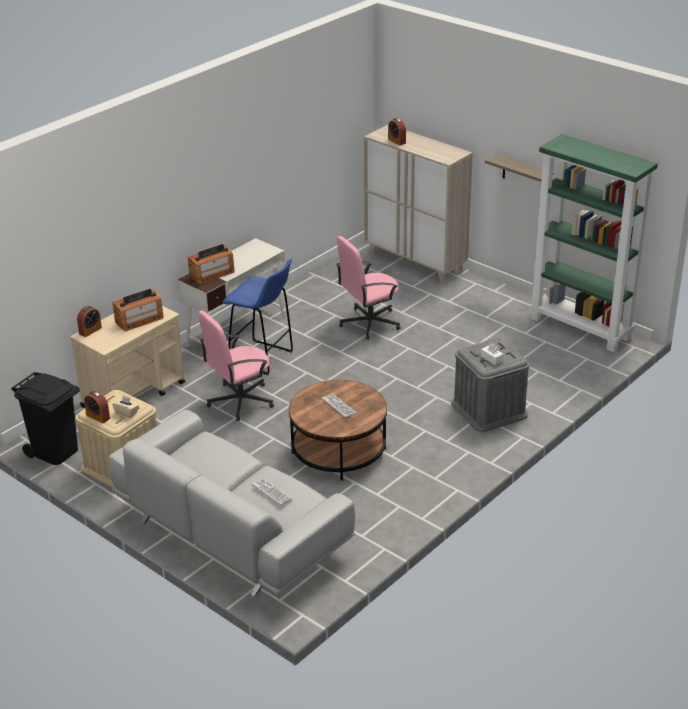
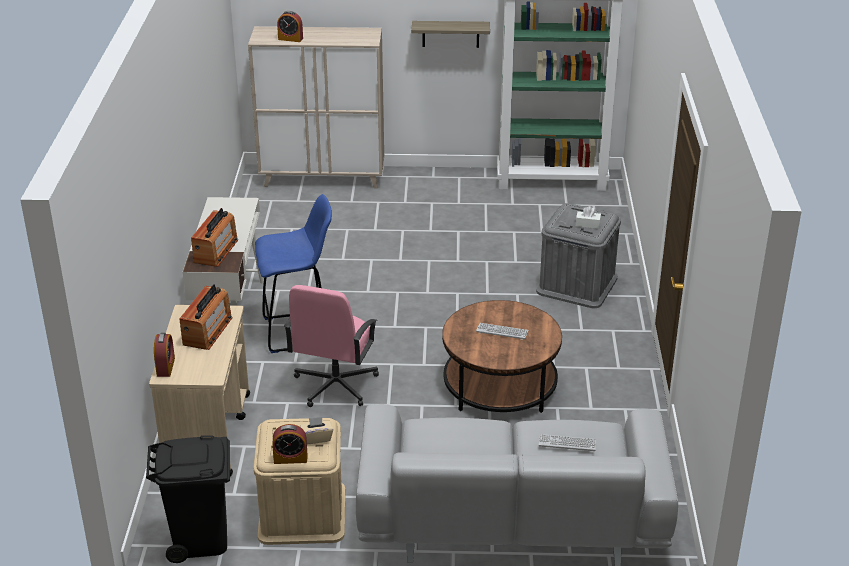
camera: 40 degrees left, 0 degrees up
(369, 323) = (358, 252): pink office chair -> none

